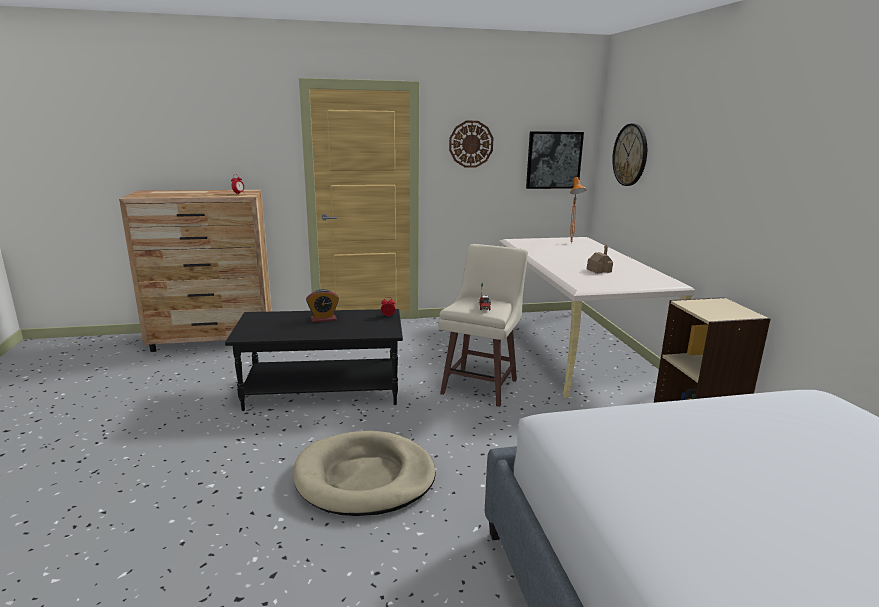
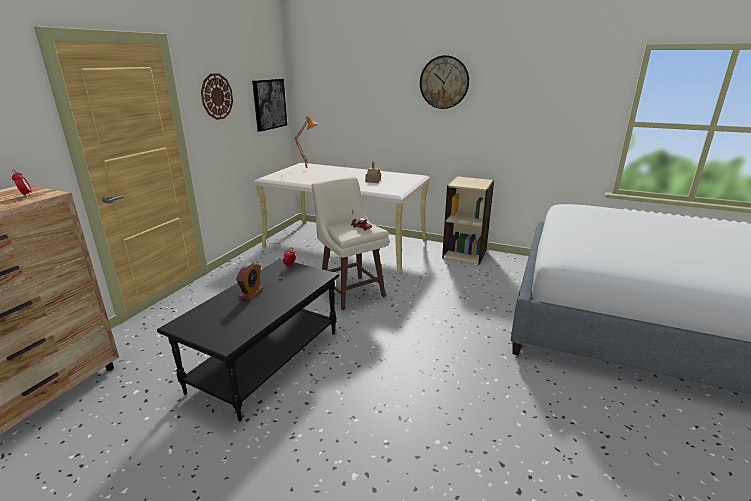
camera: 55 degrees left, 5 degrees up
(365, 477) = (418, 381): beige dog bed -> none
(630, 155) = (336, 94): wall clock -> wall clock (444, 82)

